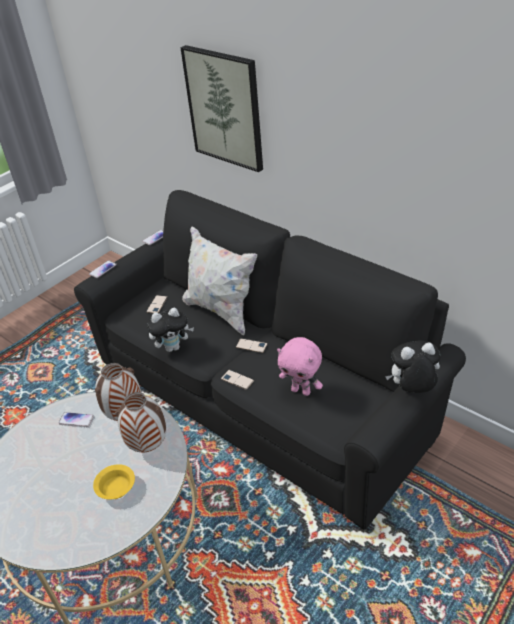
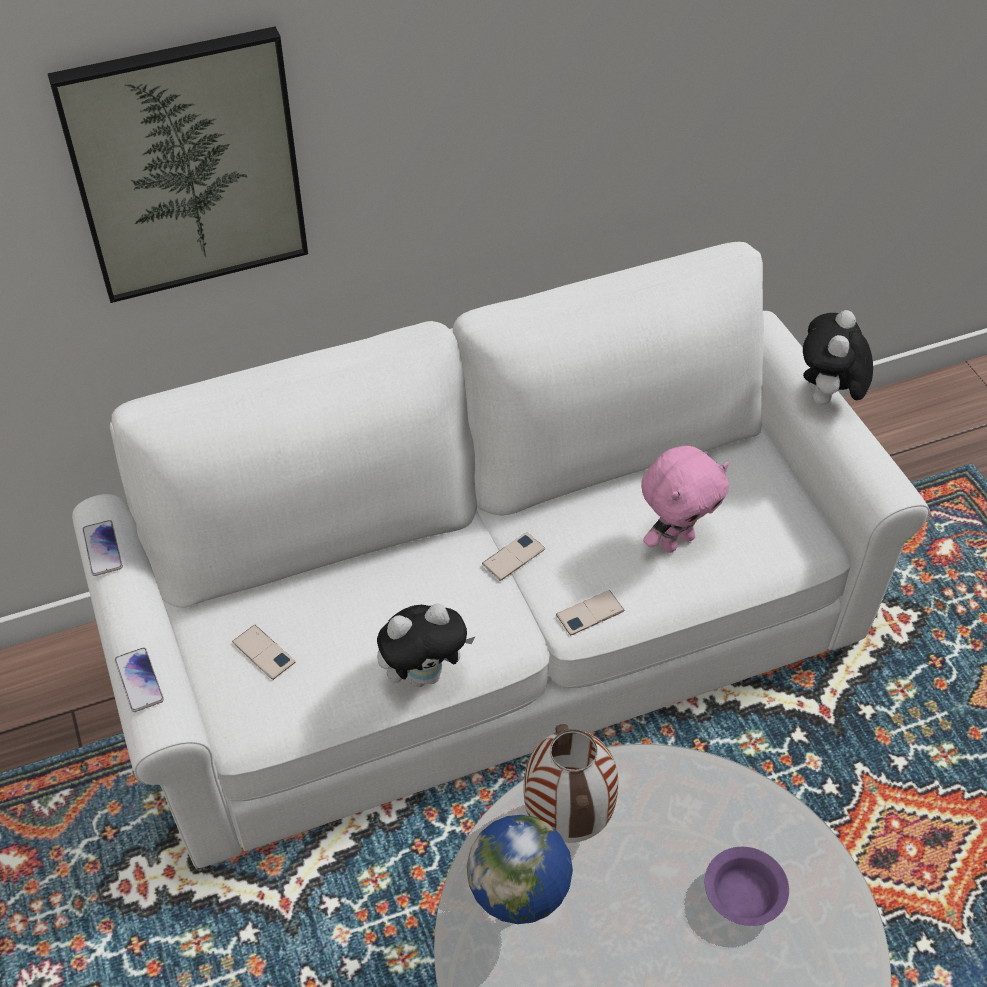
camera: 65 degrees left, 10 degrees up
(76, 420) = (520, 912): phone -> globe
(116, 489) = (745, 896): yellow bowl -> purple bowl
(149, 446) = (670, 808): vase -> none
(173, 347) = (424, 674): plush toy -> plush toy turned 60 degrees clockwise
(221, 311) = (378, 558): white pillow -> none
(265, 397) = (494, 640): black sofa -> white sofa

